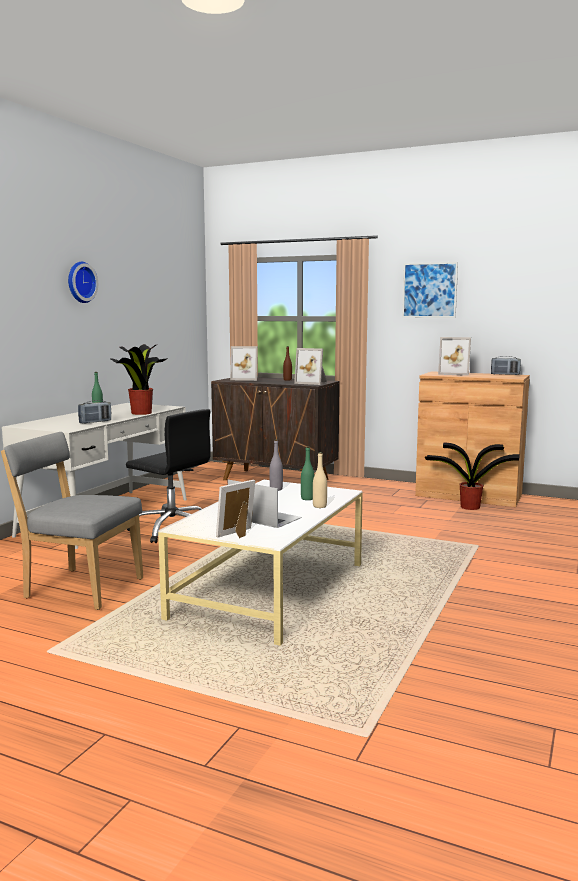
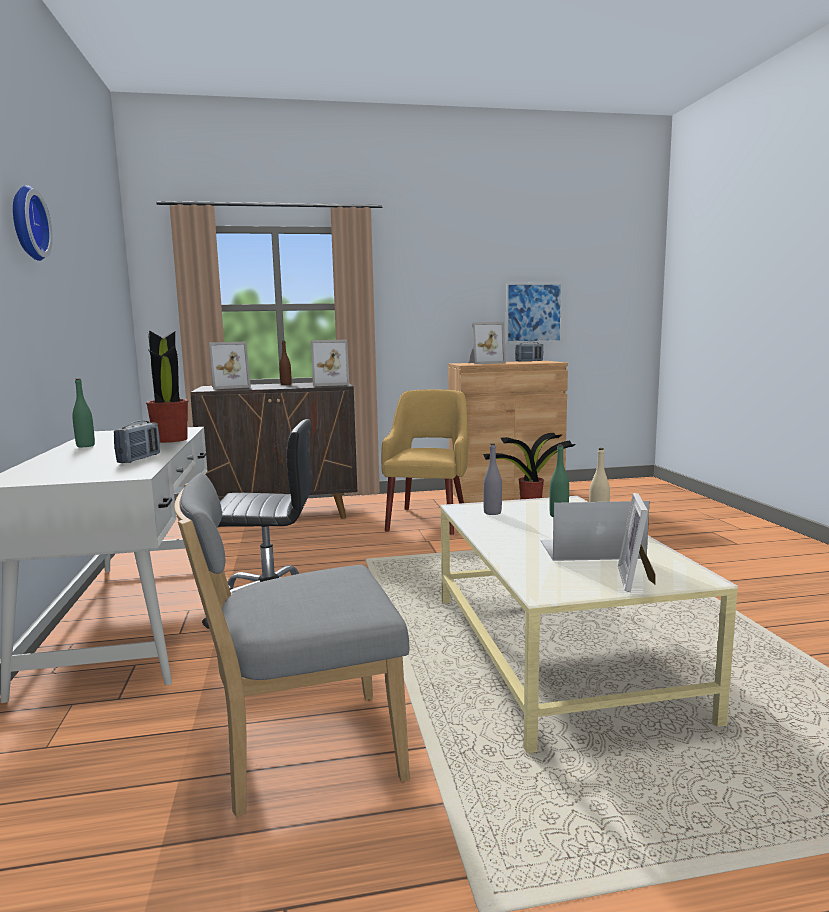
camera: 35 degrees left, 0 degrees up
(363, 502) = (428, 519): none -> yellow armchair
(429, 290) = (439, 272): picture -> picture (533, 313)

